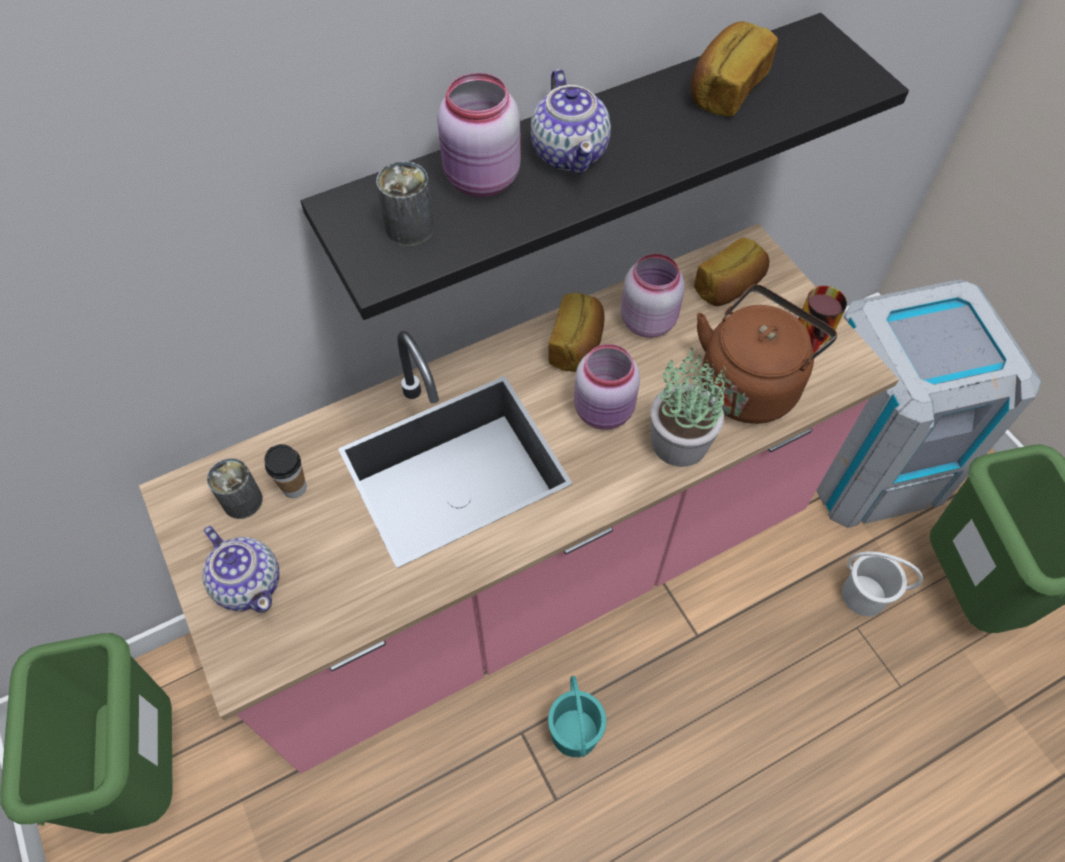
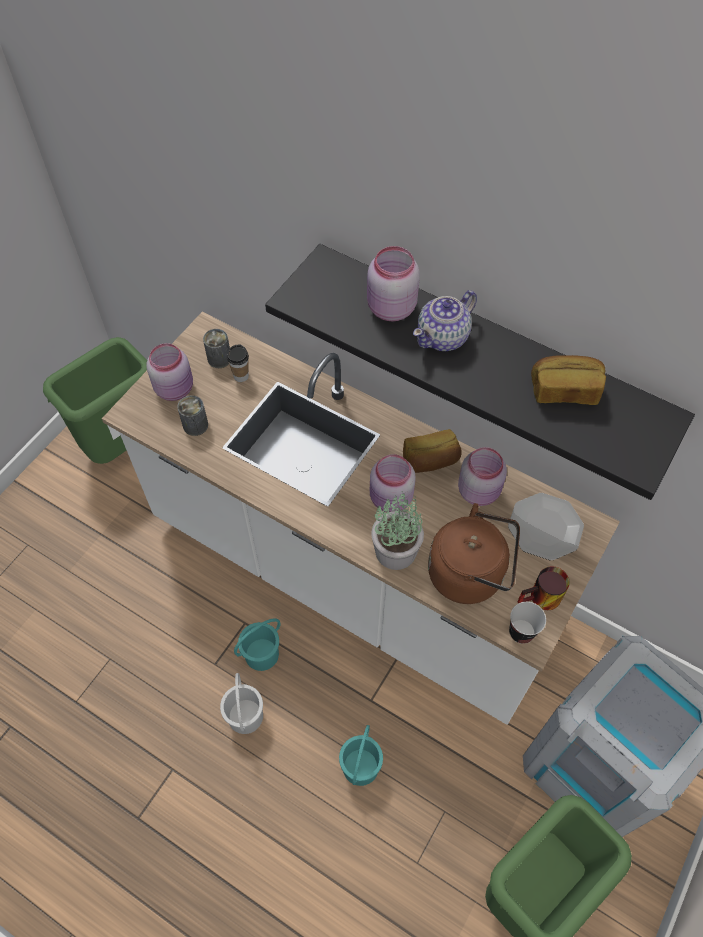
camera: 60 degrees right, 0 degrees up
(249, 583) = (176, 388): teapot -> pink jar
(410, 228) = (332, 296): can -> can (195, 425)
(532, 574) = (351, 575): pink counter -> white counter
(729, 287) = (545, 527): bread -> plate
(769, 690) = (359, 766): none -> turquoise bucket
(847, 375) = (521, 632): none -> cup
(863, 594) = (475, 806): white bucket -> white bucket (246, 715)

